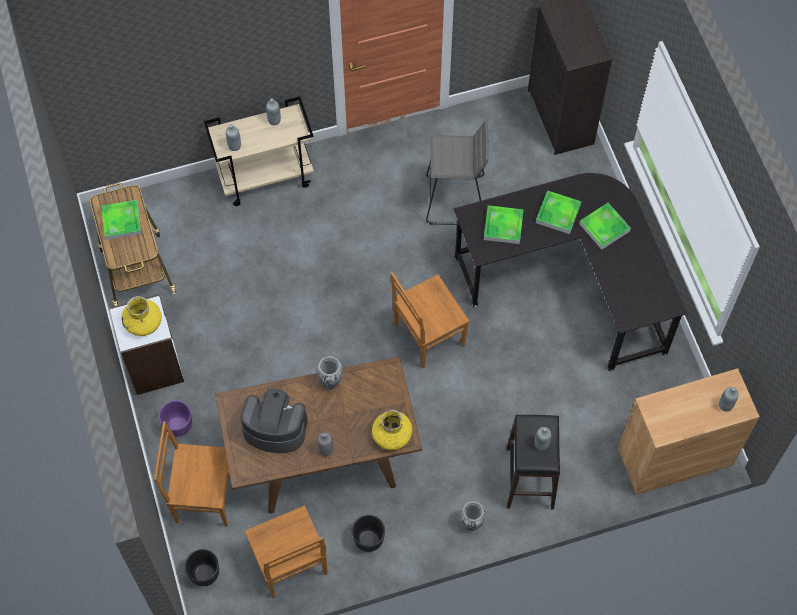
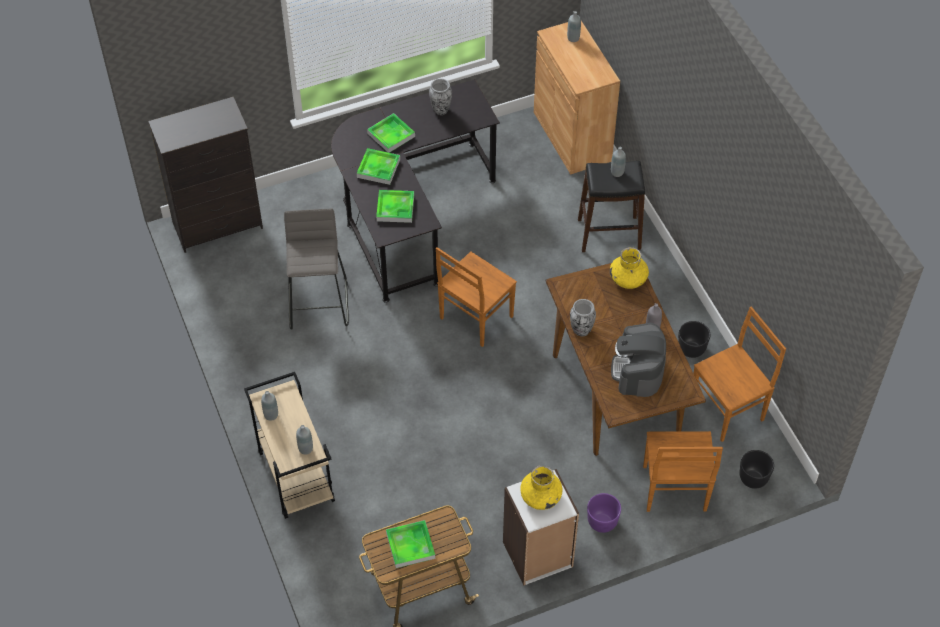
camera: 95 degrees left, 10 degrees down
(427, 336) = (475, 318): brown chair -> brown chair turned 75 degrees clockwise
(471, 524) = (660, 274): vase -> vase (441, 110)

